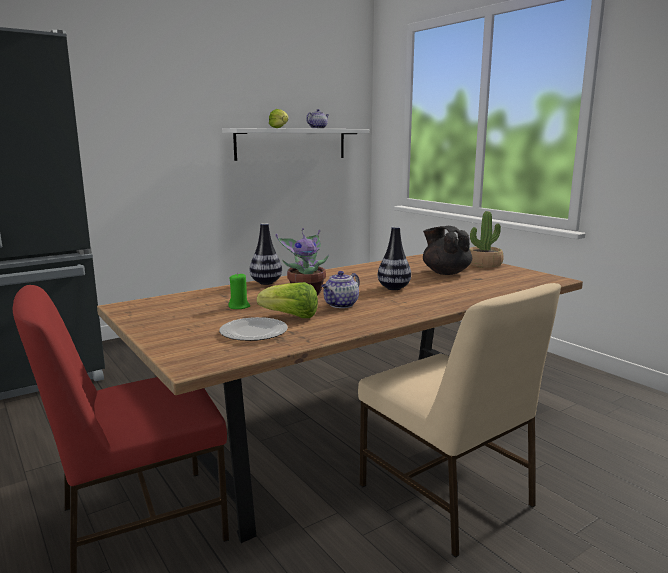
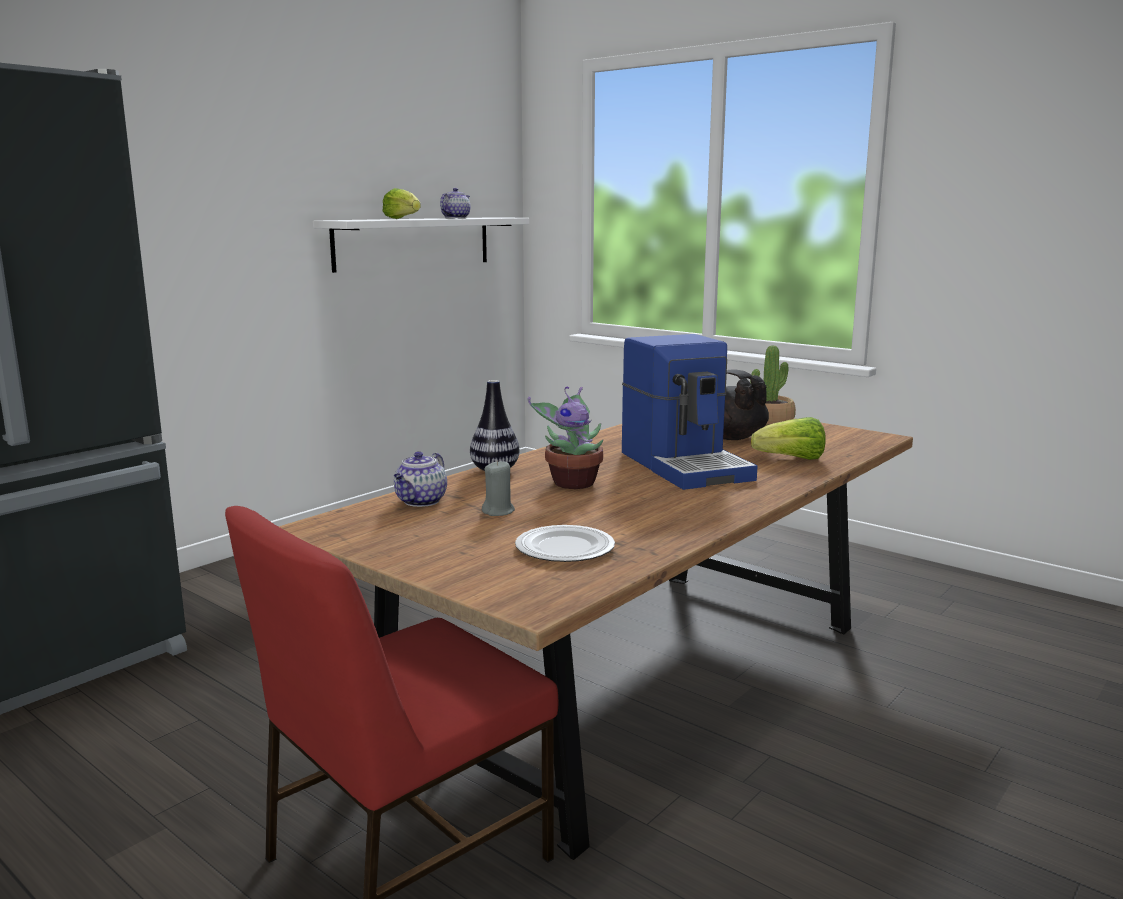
camera: 15 degrees left, 0 degrees up
(239, 306) = (498, 511): green candle -> grey candle
(291, 316) = (591, 520): lettuce -> lettuce (791, 459)
(340, 305) = (641, 496): teapot -> teapot (421, 502)
(394, 288) = (686, 465): vase -> coffee machine
(446, 497) = (809, 751): beige chair -> none

